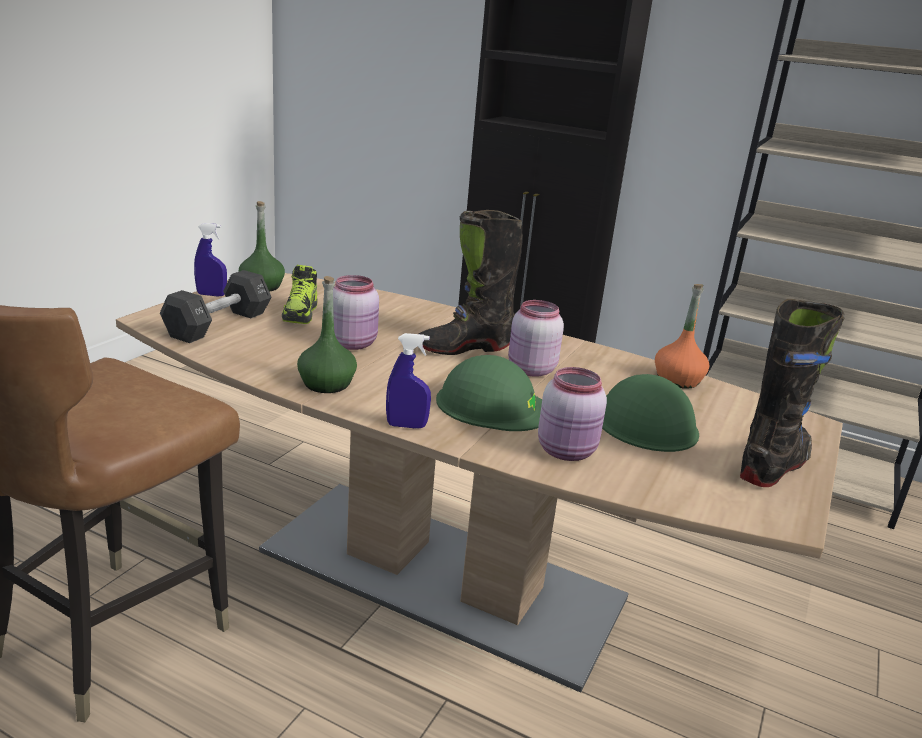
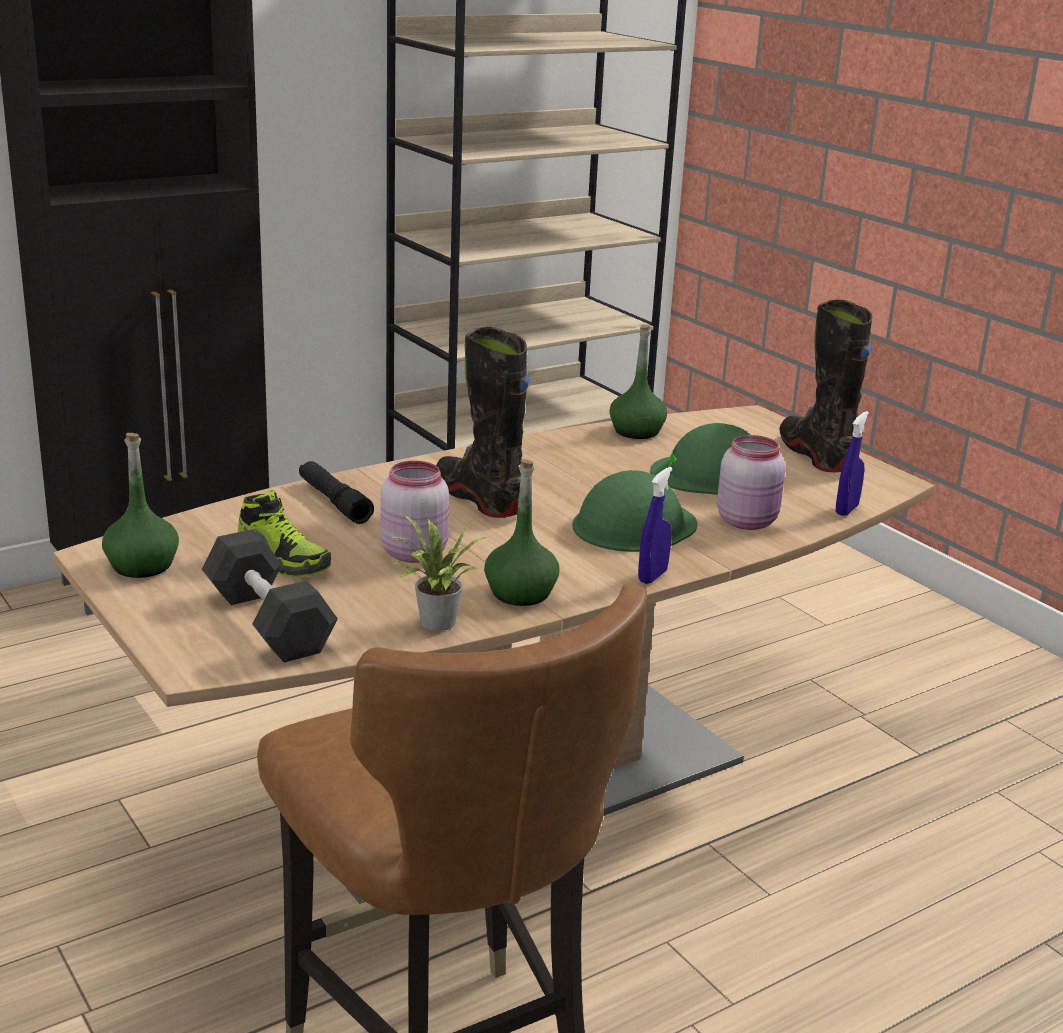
camera: 60 degrees left, 0 degrees up
(211, 295) = (137, 607): blue spray bottle -> blue spray bottle (846, 510)
(254, 366) = (434, 624): none -> potted plant
(401, 311) = (334, 502): none -> black flashlight
(464, 347) = (479, 498): black boot -> black boot turned 135 degrees clockwise
(530, 370) = (564, 484): pink jar -> none
(677, 380) = (636, 431): orange bottle -> green bottle

